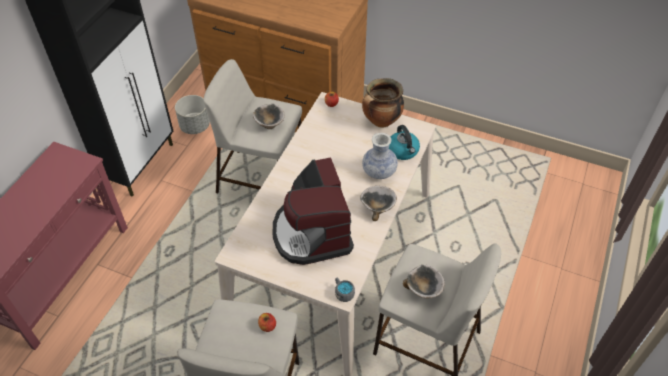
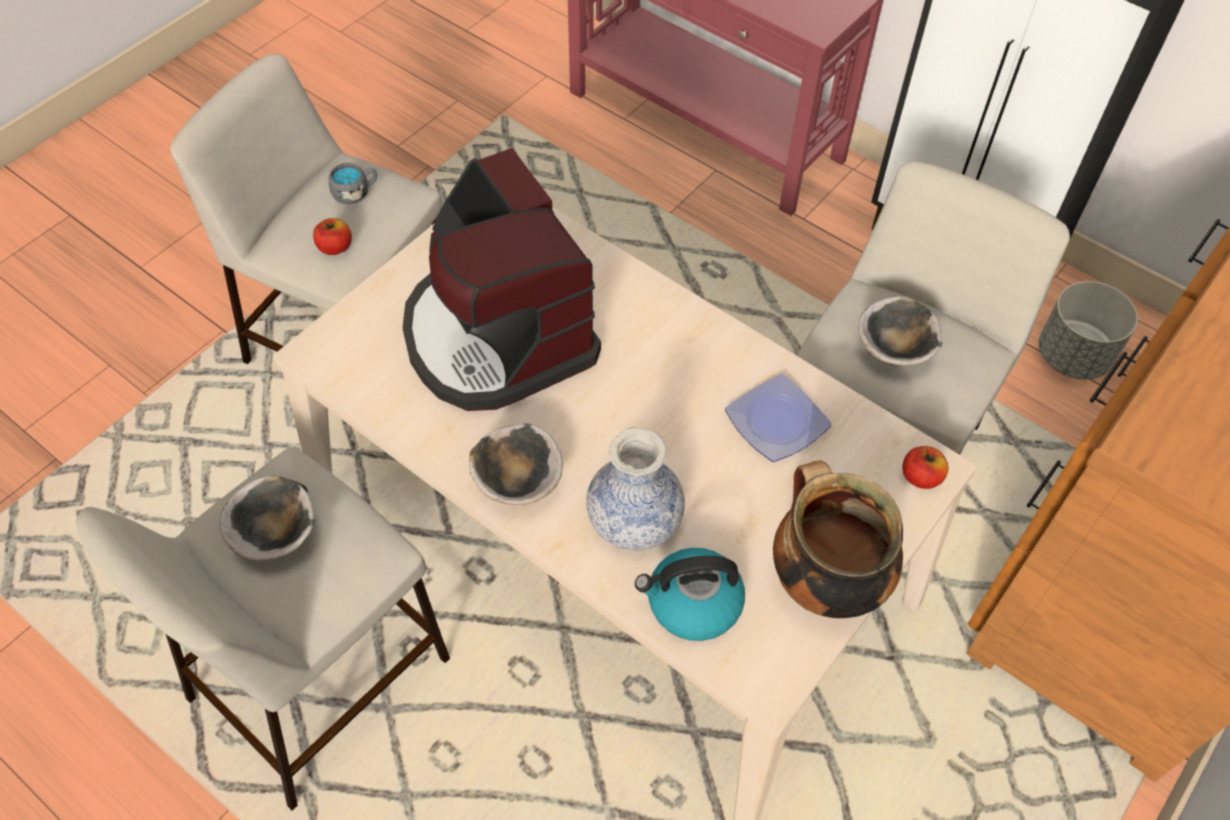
camera: 105 degrees right, 5 degrees up
(312, 233) = (497, 336): coffee machine -> coffee machine turned 120 degrees counterclockwise
(323, 141) = (776, 424): none -> plate
(343, 292) = (321, 355): grey mug -> grey mug (356, 192)

